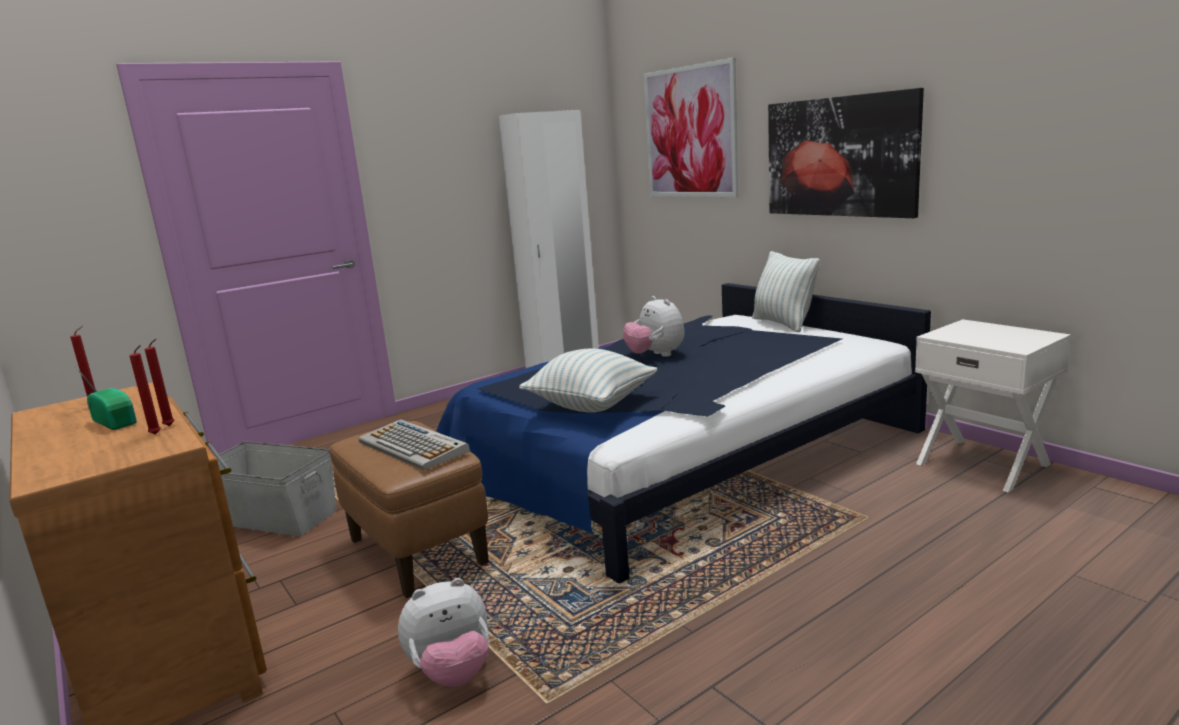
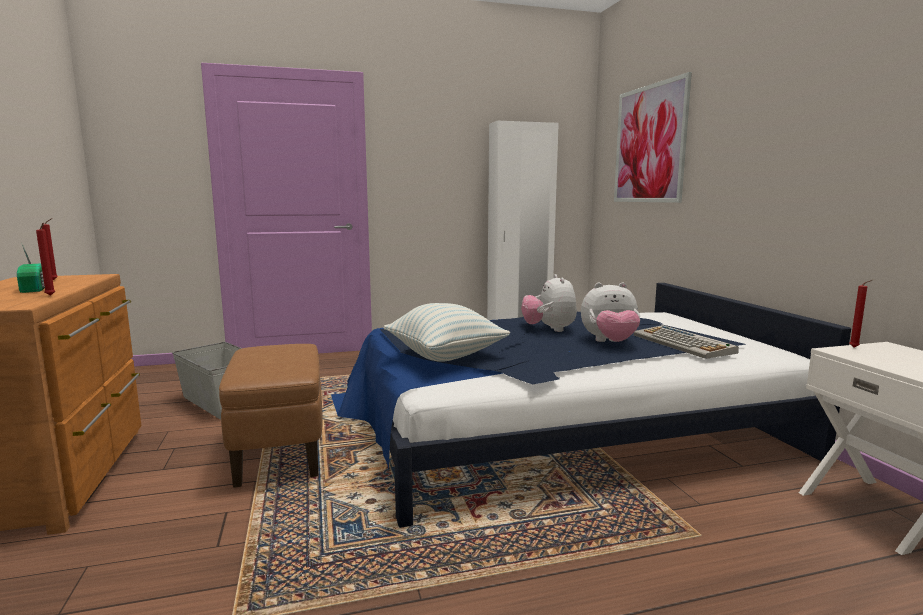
camera: 20 degrees right, 5 degrees down
(157, 434) = (31, 298): red candle -> red candle (855, 348)
(414, 446) = (280, 360): keyboard -> keyboard (684, 344)
(452, 672) = (196, 563): plush toy -> plush toy (609, 342)
(783, 323) = (700, 324): pillow -> none
(840, 157) = (775, 161): picture -> none

